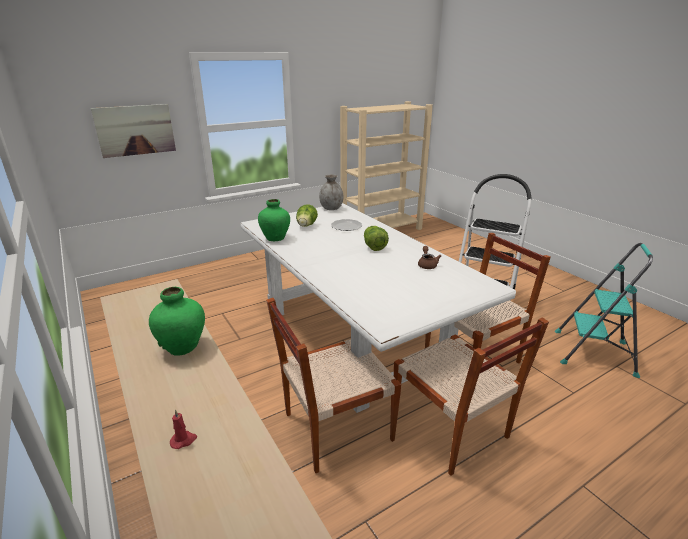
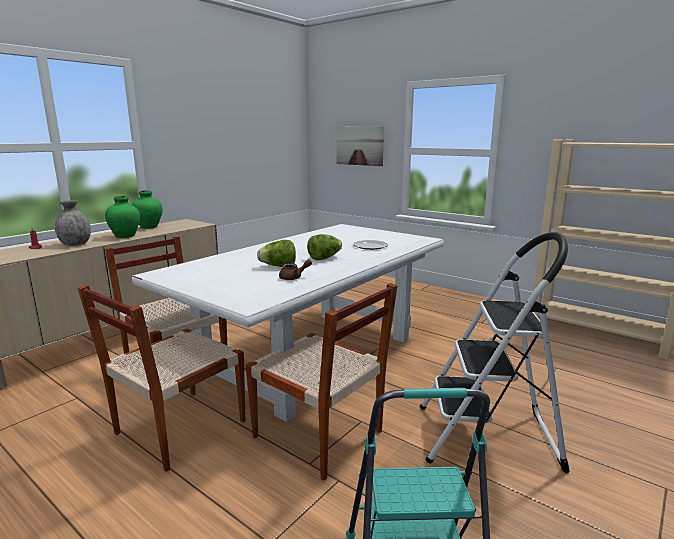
camera: 70 degrees right, 10 degrees down
(275, 238) = (314, 234): green vase -> green vase (149, 227)
(306, 226) = (354, 237): lettuce -> lettuce (278, 266)
(331, 208) = (416, 238): grey vase -> grey vase (75, 244)

